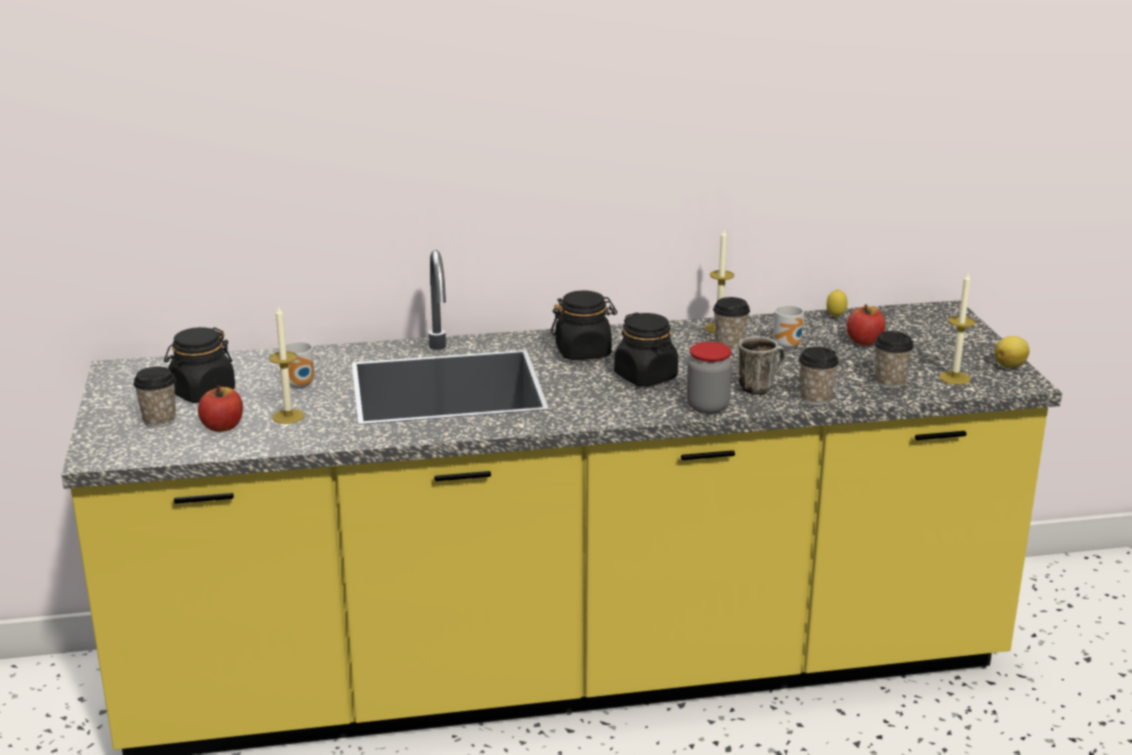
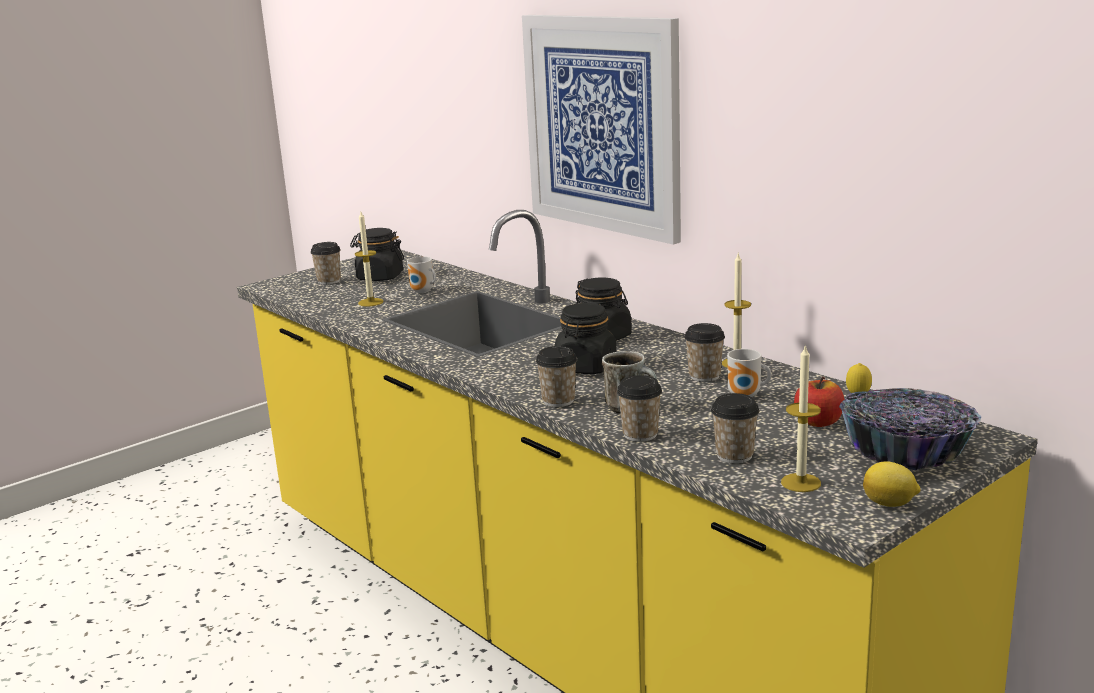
camera: 60 degrees right, 5 degrees down
(222, 426) = (337, 294): apple -> none
(498, 138) = (602, 124): none -> picture
(707, 406) = (558, 401): jar -> cup
(941, 336) = (907, 451): none -> bowl

